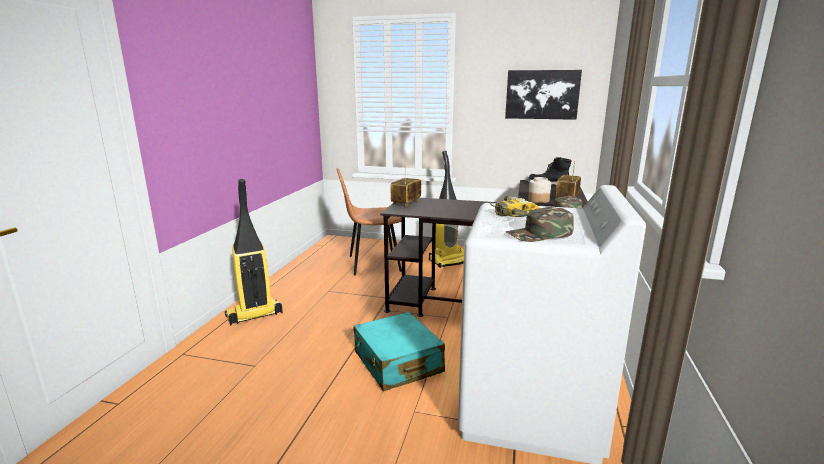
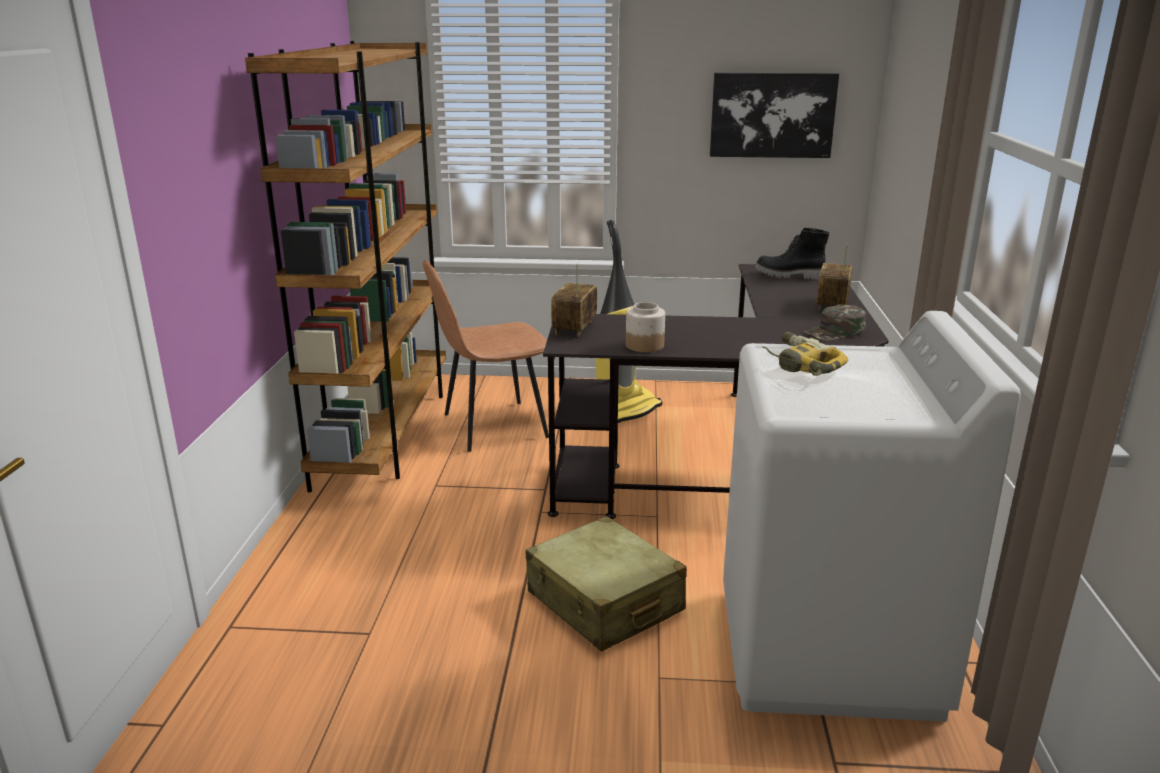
camera: 10 degrees left, 5 degrees up
(254, 315) = (323, 543): vacuum cleaner -> none
(314, 263) = (385, 432): none -> brown bookcase
(397, 362) = (604, 602): turquoise suitcase -> beige suitcase
(538, 200) = (788, 309): jar -> jar (644, 346)
(540, 234) = (864, 404): green cap -> none

